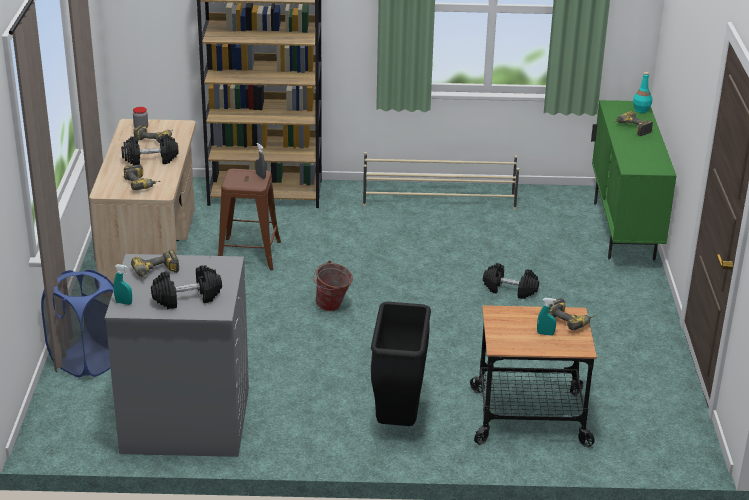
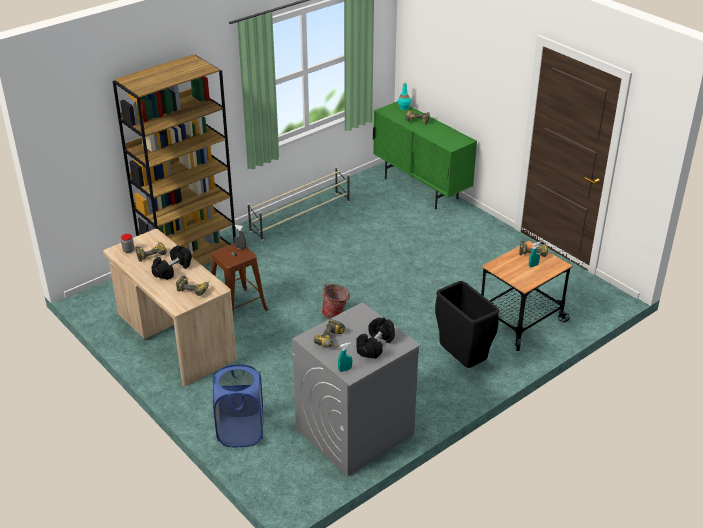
camera: 40 degrees left, 5 degrees up
(509, 290) = (413, 253): black dumbbell -> none

